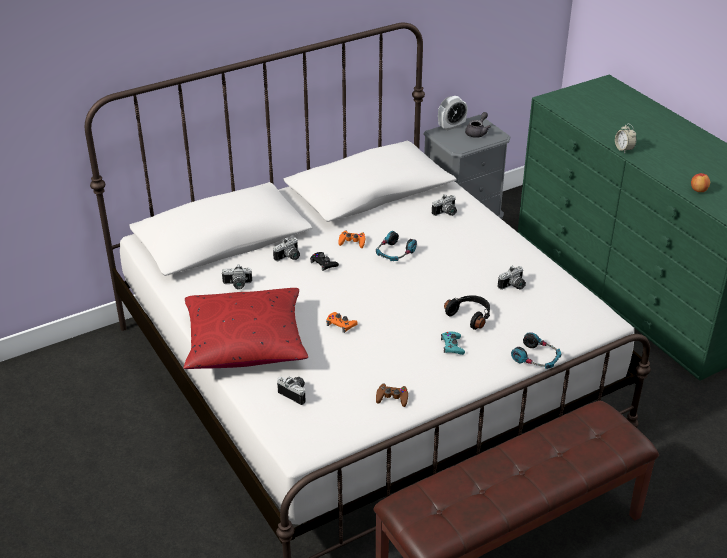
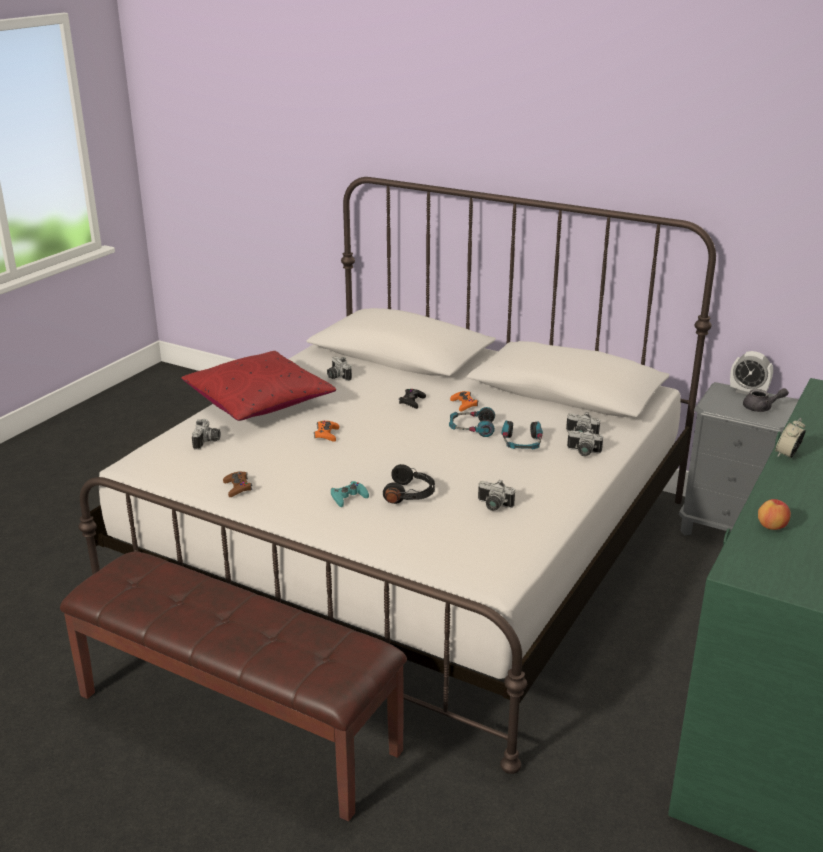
camera: 60 degrees right, 10 degrees down
(289, 257) = (403, 385): camera -> camera (583, 452)
(536, 358) = (375, 551): headphones -> headphones (522, 443)

